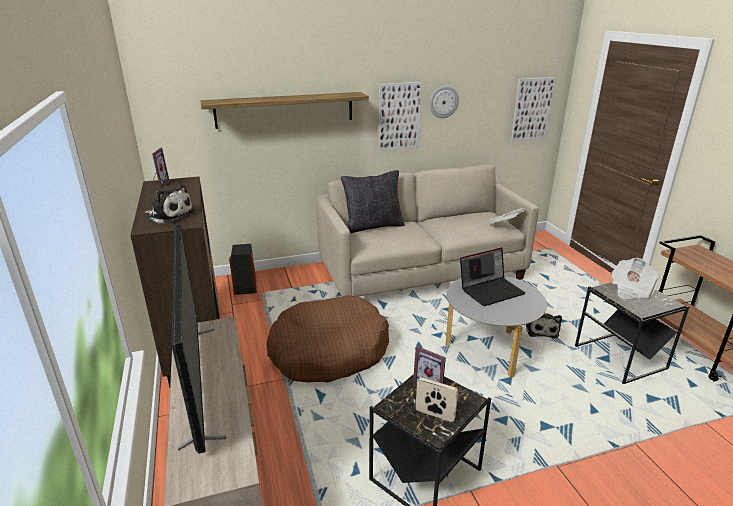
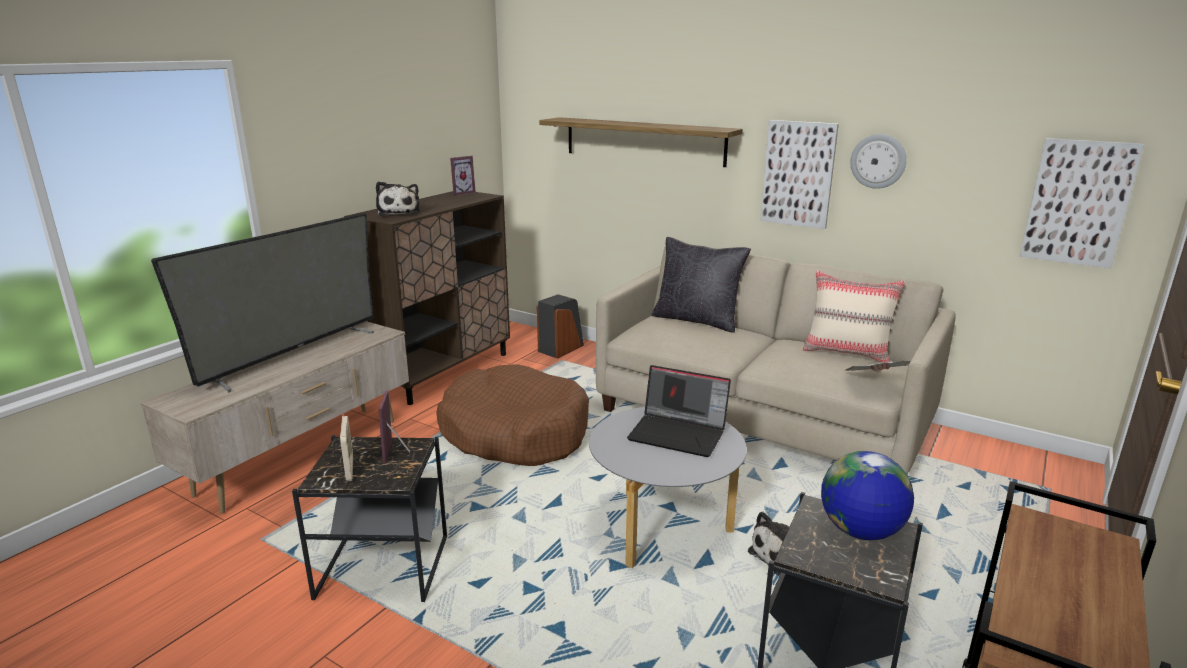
camera: 50 degrees right, 5 degrees down
(466, 215) = (847, 353): none -> beige pillow
(631, 290) = (860, 531): newspaper -> globe

